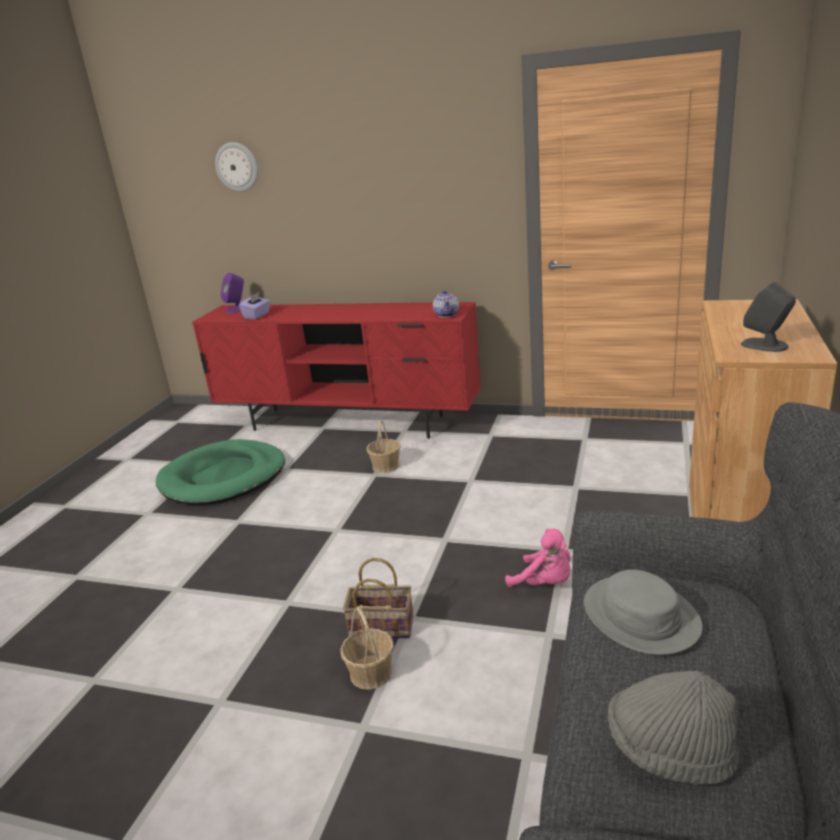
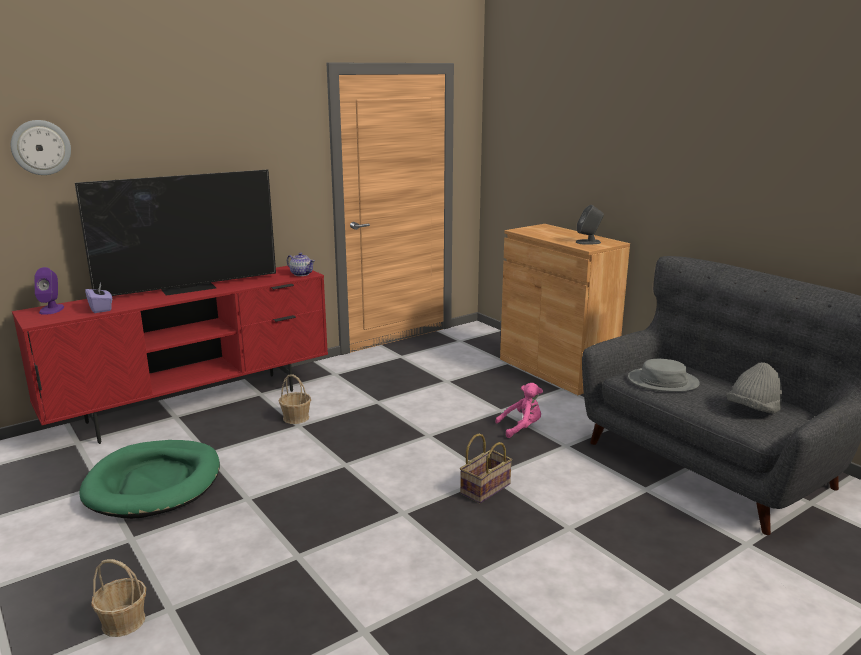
camera: 55 degrees left, 5 degrees down
(342, 310) = (189, 288): none -> television
(371, 672) = (524, 508): basket -> basket (123, 621)

